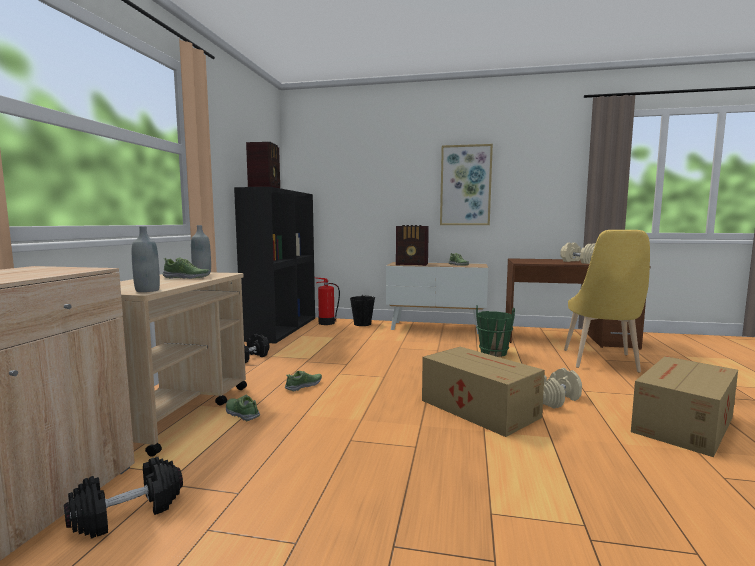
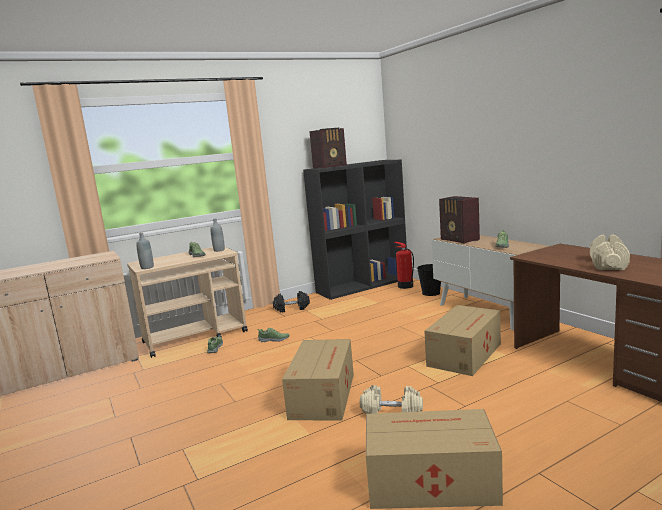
camera: 50 degrees right, 5 degrees up
(128, 512) = (107, 379): black dumbbell -> none
(465, 185) = (527, 147): picture -> none
(493, 353) = (465, 354): green bucket -> cardboard box
(602, 362) = (550, 402): yellow chair -> none

